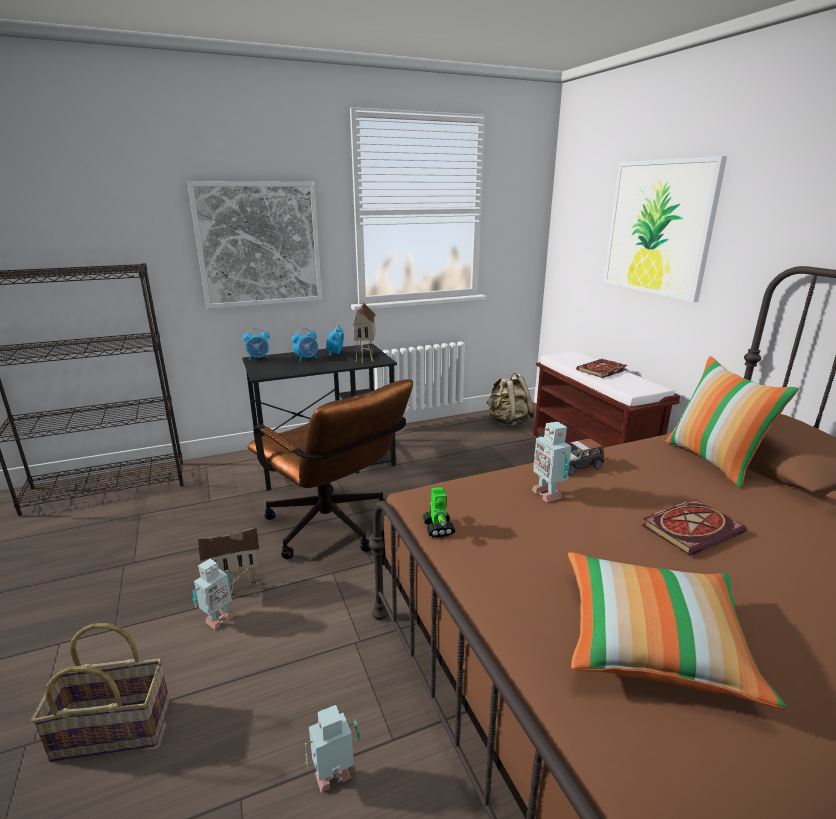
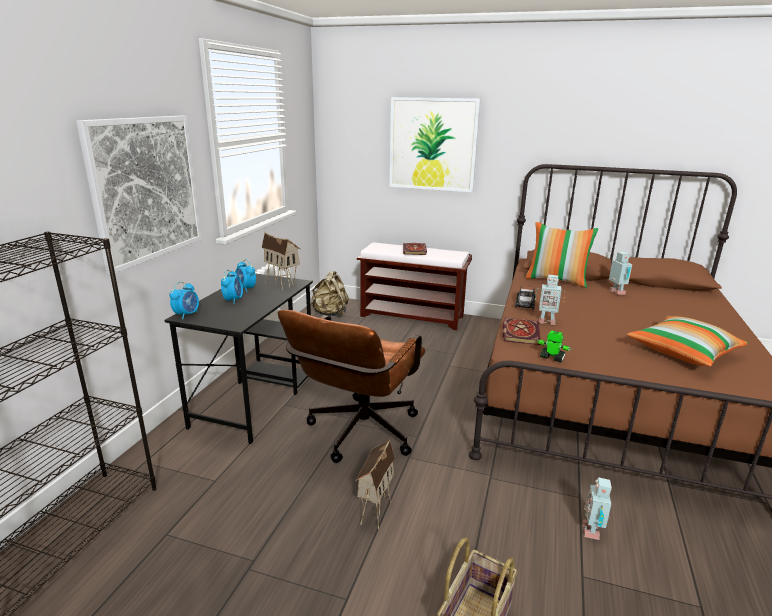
camera: 50 degrees left, 0 degrees up
(217, 619) = (400, 532): toy robot -> toy robot (616, 292)
(334, 530) = (358, 435): brown office chair -> brown office chair turned 120 degrees clockwise
(692, 528) = (609, 310): book -> book (519, 332)

